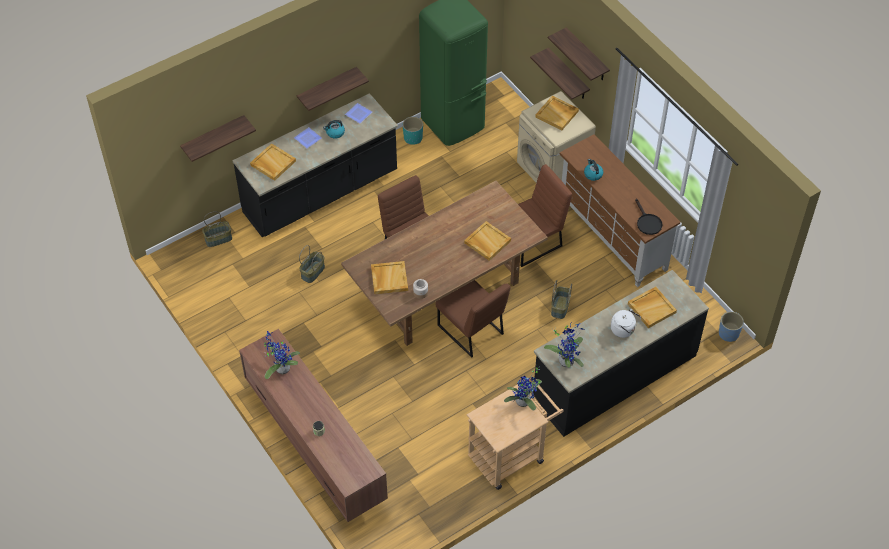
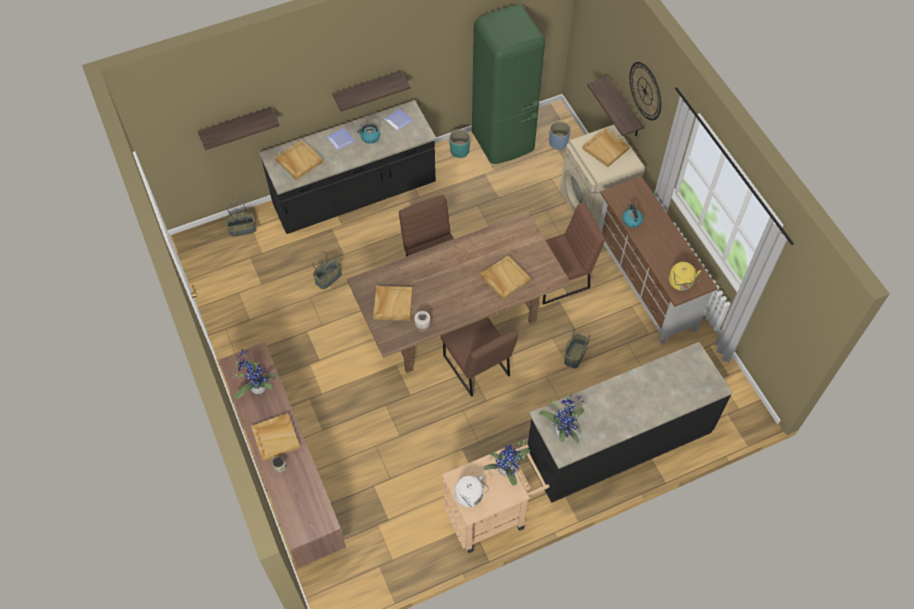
camera: 10 degrees right, 5 degrees up
(587, 55) = (645, 91): shelf -> wall clock
(624, 330) = (633, 404): white kettle -> white kettle (470, 496)
(647, 222) = (681, 283): black frying pan -> yellow kettle
(651, 308) = (668, 383): beige tray -> beige tray (276, 437)
(728, 333) = (751, 413): blue planter -> blue planter (558, 143)

